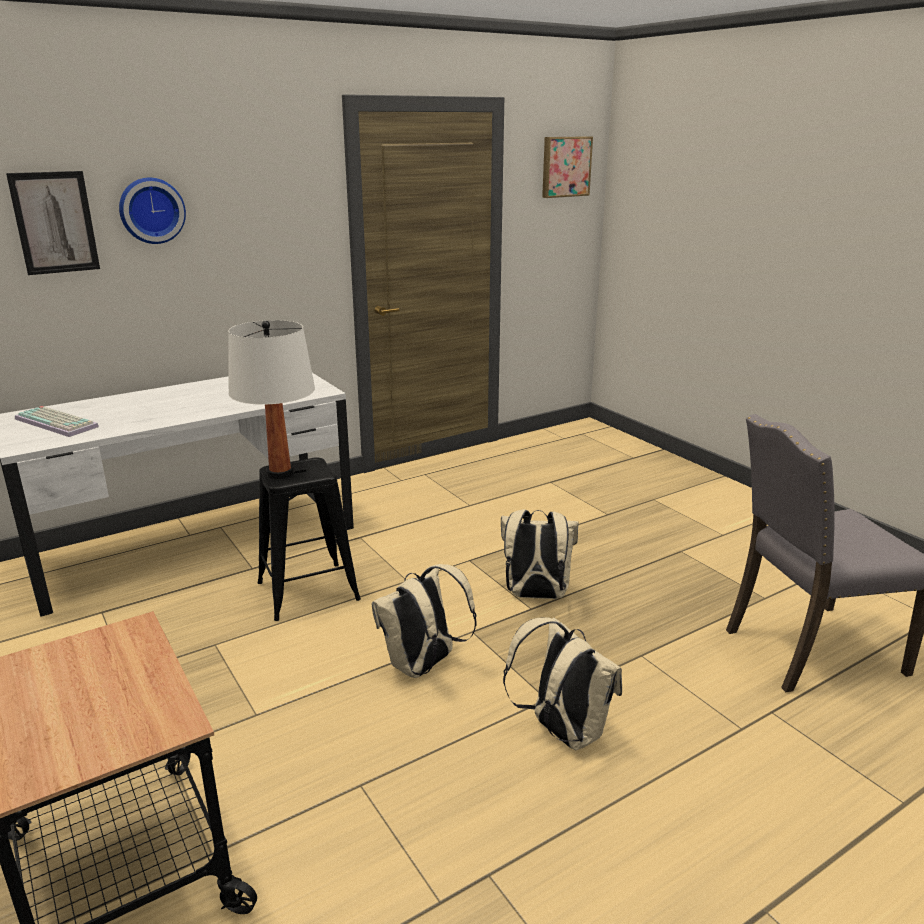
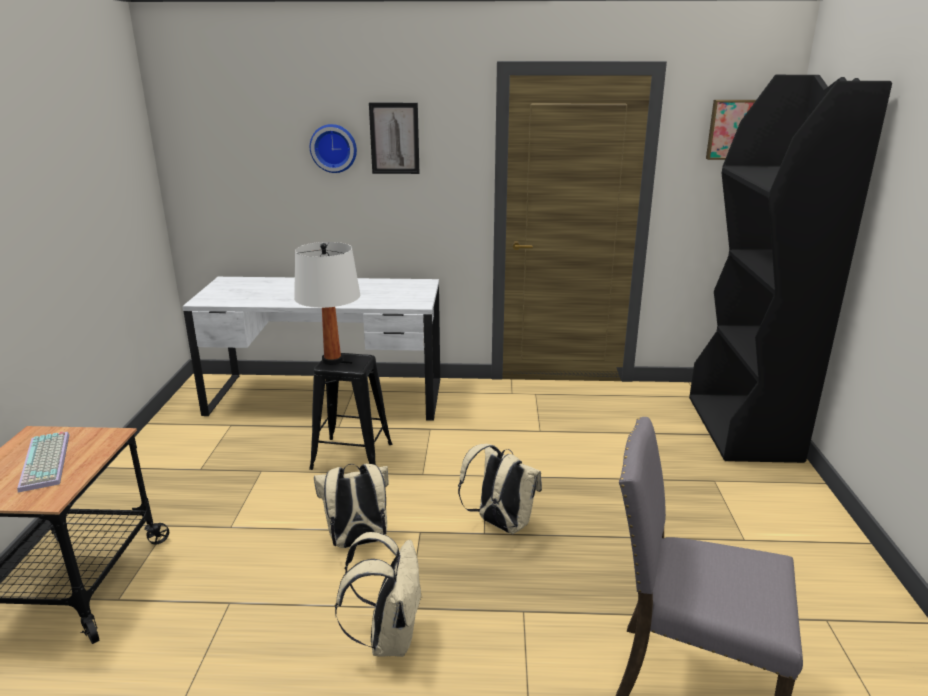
camera: 35 degrees right, 0 degrees up
(54, 223) = (268, 152): picture -> picture (394, 138)
(58, 422) = (241, 290): keyboard -> keyboard (47, 462)
(627, 453) = (743, 429): none -> black bookcase

